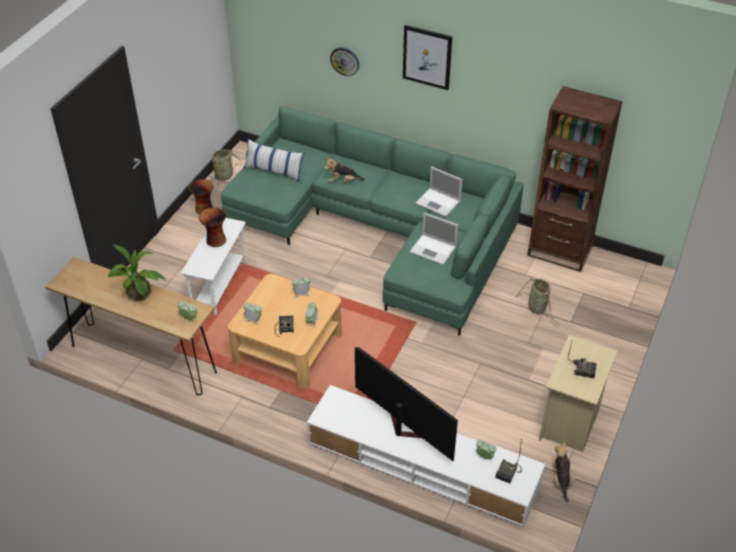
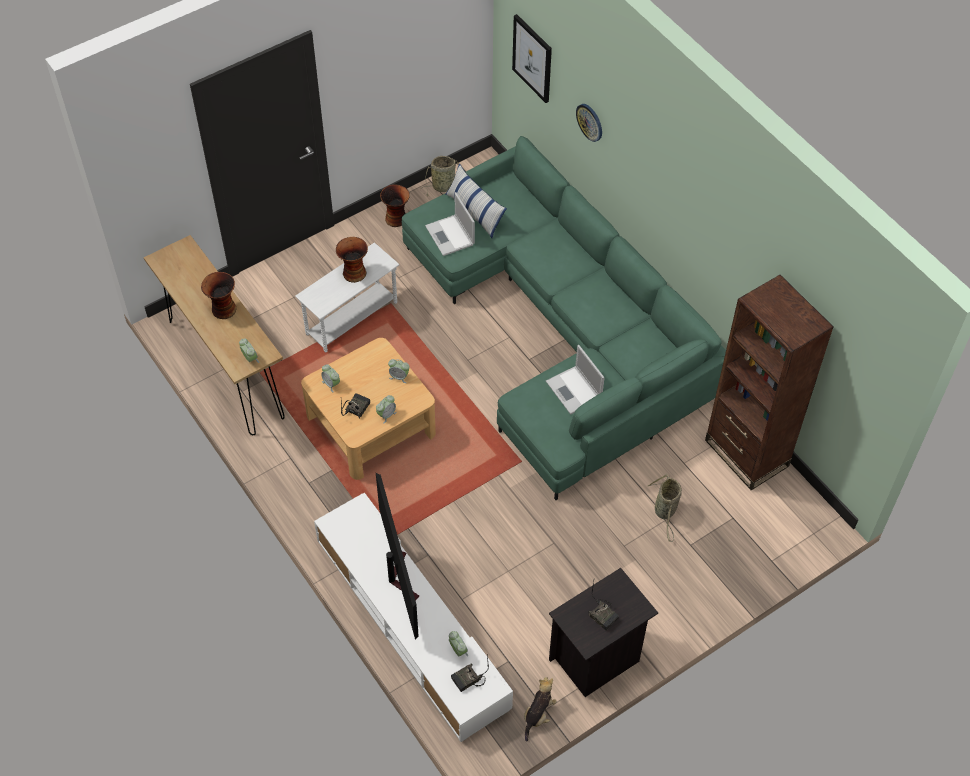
camera: 30 degrees right, 10 degrees up
(141, 295) = (223, 310): potted plant -> vase
(343, 181) = (539, 259): plush toy -> none
(427, 57) = (663, 164): picture -> picture (532, 58)
(438, 202) = (624, 334): laptop -> laptop (450, 236)
(570, 423) = (596, 660): beige nightstand -> black nightstand

